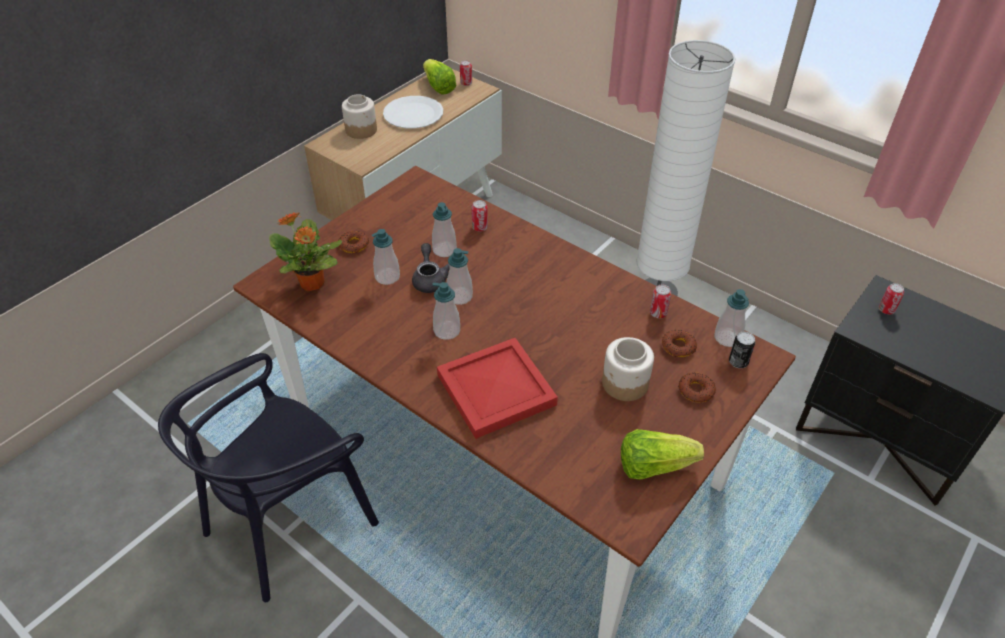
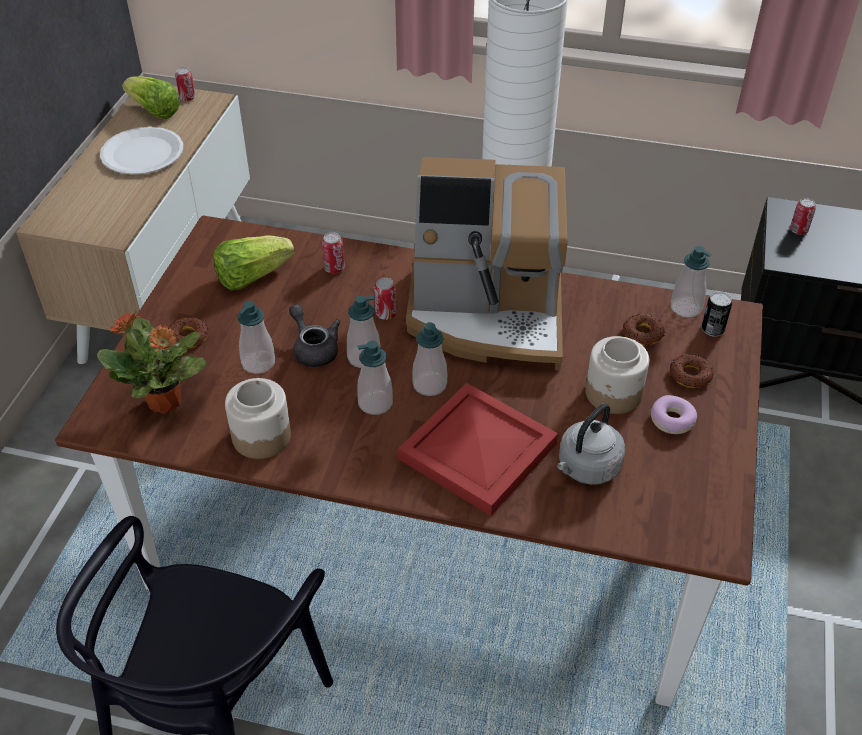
camera: 25 degrees left, 0 degrees up
(361, 130) = (85, 191): jar -> jar (261, 436)
(444, 250) = (308, 308): soap dispenser -> soap dispenser (429, 385)
(567, 295) = (488, 315): none -> coffee machine
(567, 431) = (586, 468): none -> grey kettle
(653, 466) = (699, 472): lettuce -> lettuce (252, 276)
(658, 313) = (599, 304): can -> can (385, 314)
(658, 420) = (672, 420): none -> donut

